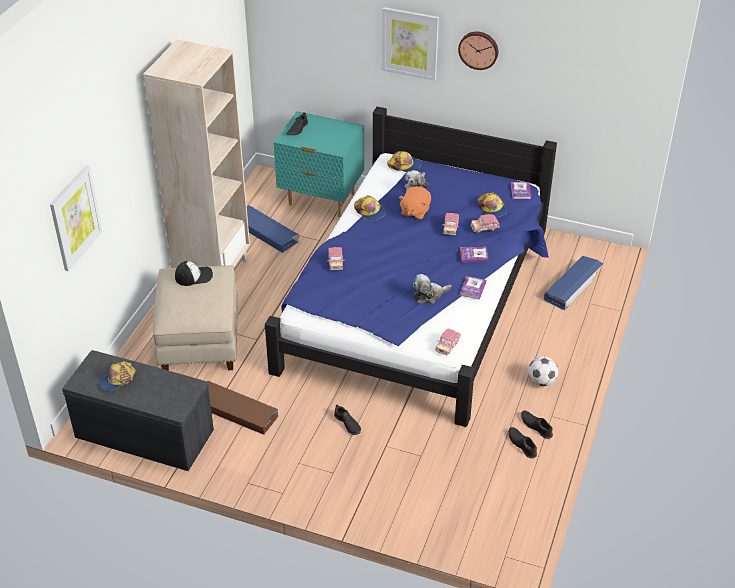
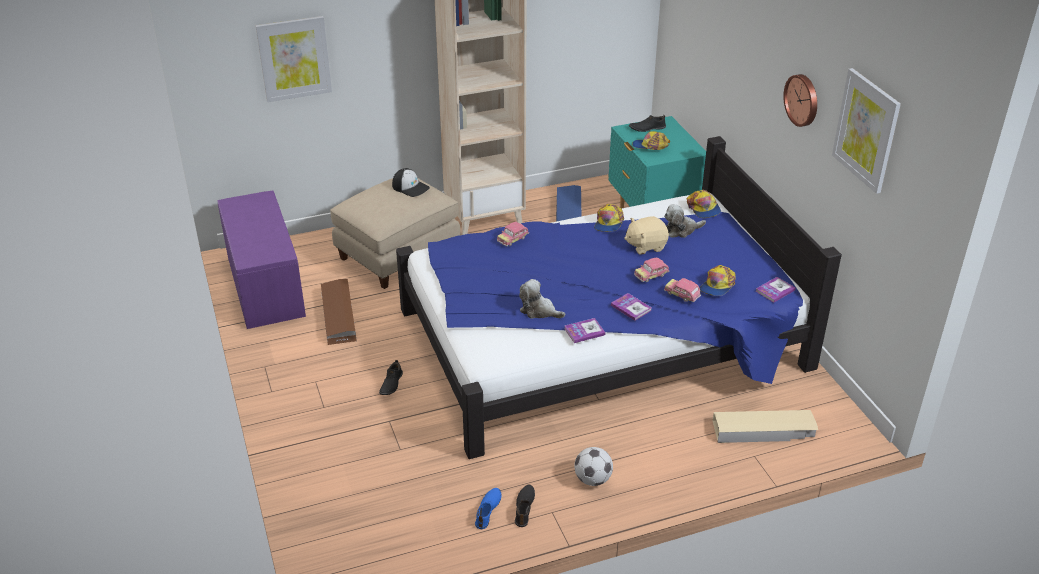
camera: 50 degrees right, 5 degrees down
(118, 379) = (252, 217): cap -> cap (650, 146)
(142, 434) = (264, 285): grey bench -> purple bench
(410, 43) = (755, 70): picture -> picture (866, 130)
(414, 211) = (645, 246): orange plush toy -> beige plush toy
(448, 346) = (486, 357): toy car -> none
(522, 444) = (488, 510): black shoe -> blue shoe
(573, 286) = (764, 431): blue storage box -> beige storage box

